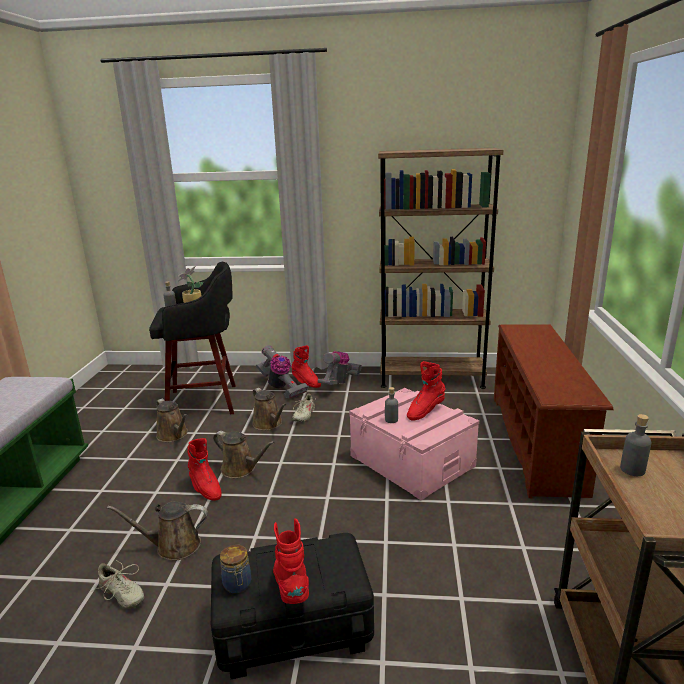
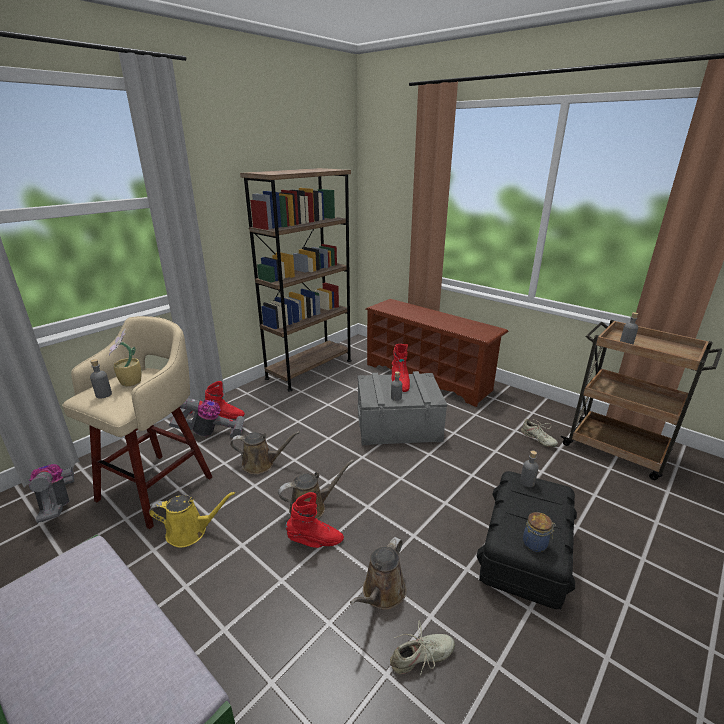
camera: 55 degrees left, 5 degrees up
(173, 435) = (190, 531): brown watering can -> yellow watering can
(205, 402) = (159, 486): black stool -> beige stool
(292, 586) = (552, 517): red boot -> none
(304, 415) = (274, 441): beige shoe -> beige shoe (537, 439)
(339, 383) = (253, 404): vacuum cleaner -> vacuum cleaner (57, 504)
(340, 552) = (527, 482): none -> grey bottle
(412, 461) = (398, 424): pink storage box -> grey storage box

